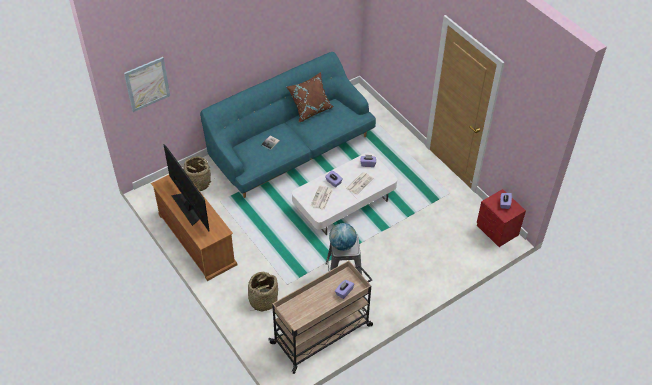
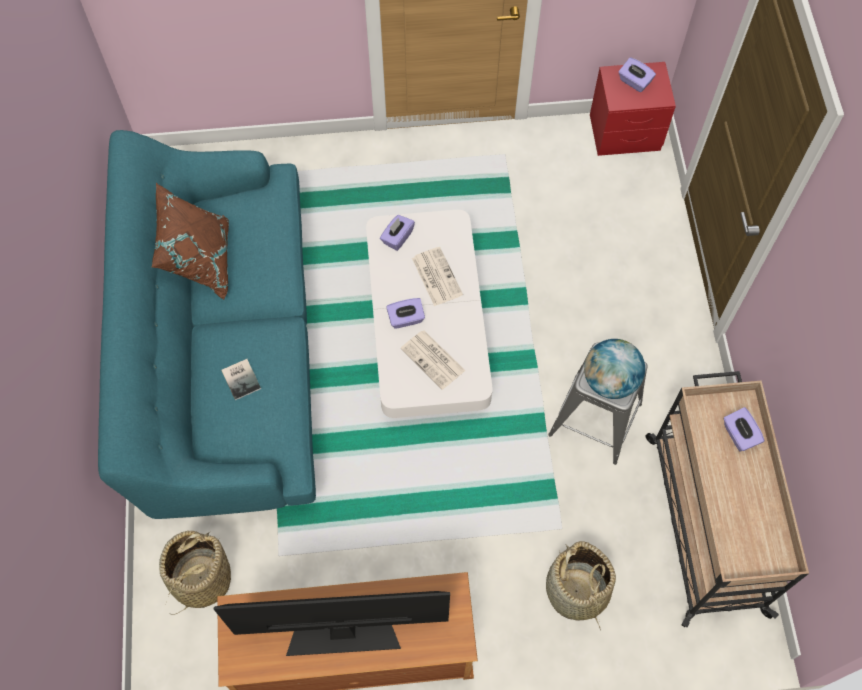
camera: 60 degrees left, 15 degrees up
(147, 84) = (35, 559): picture -> none

